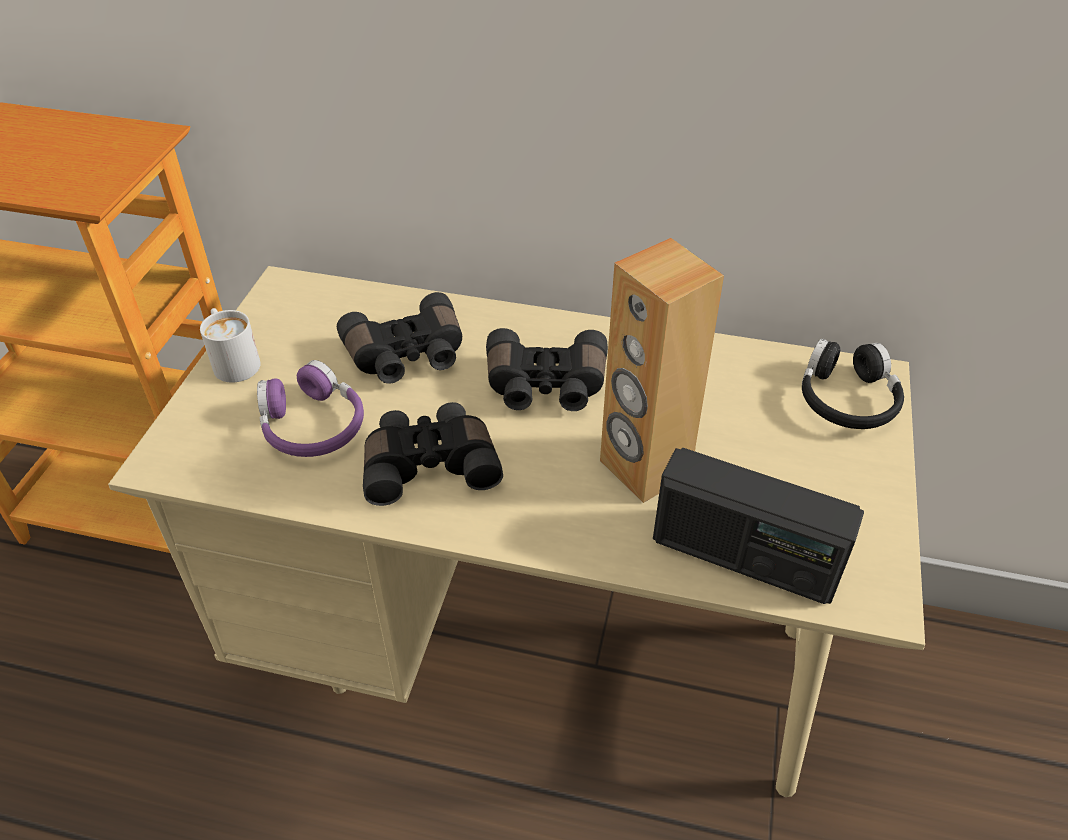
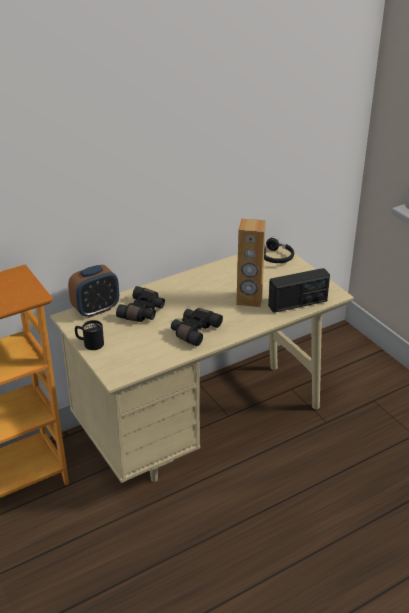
camera: 45 degrees left, 10 degrees down
(233, 360) = (89, 343): white mug -> black mug
(312, 425) = (145, 343): purple headphones -> none
(344, 300) = (96, 309): none -> alarm clock
(545, 386) = (195, 297): black binoculars -> none

